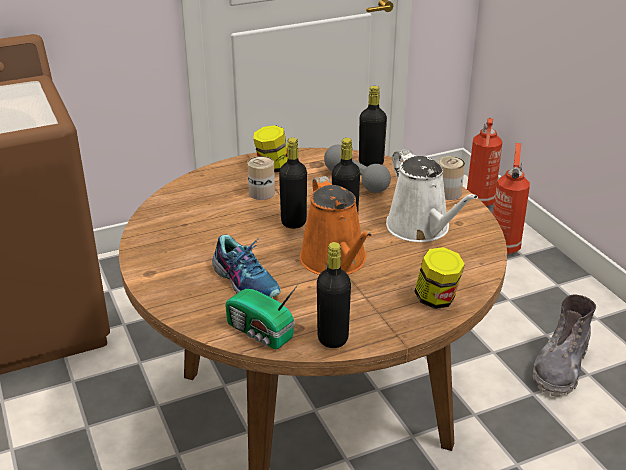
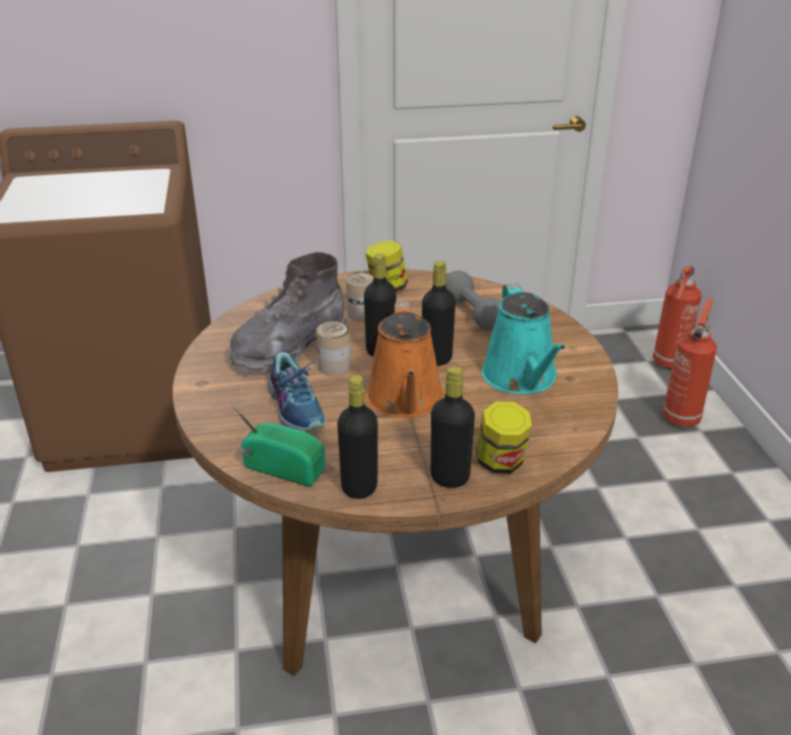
camera: 15 degrees right, 0 degrees up
(260, 333) = (283, 467): radio -> radio turned 150 degrees clockwise
(371, 163) = (498, 297): black bottle -> black bottle (450, 477)
(421, 228) = (521, 378): white watering can -> turquoise watering can
(448, 193) = (572, 342): can -> can (334, 366)
(560, 367) = (702, 571): grey boot -> grey boot (288, 348)

